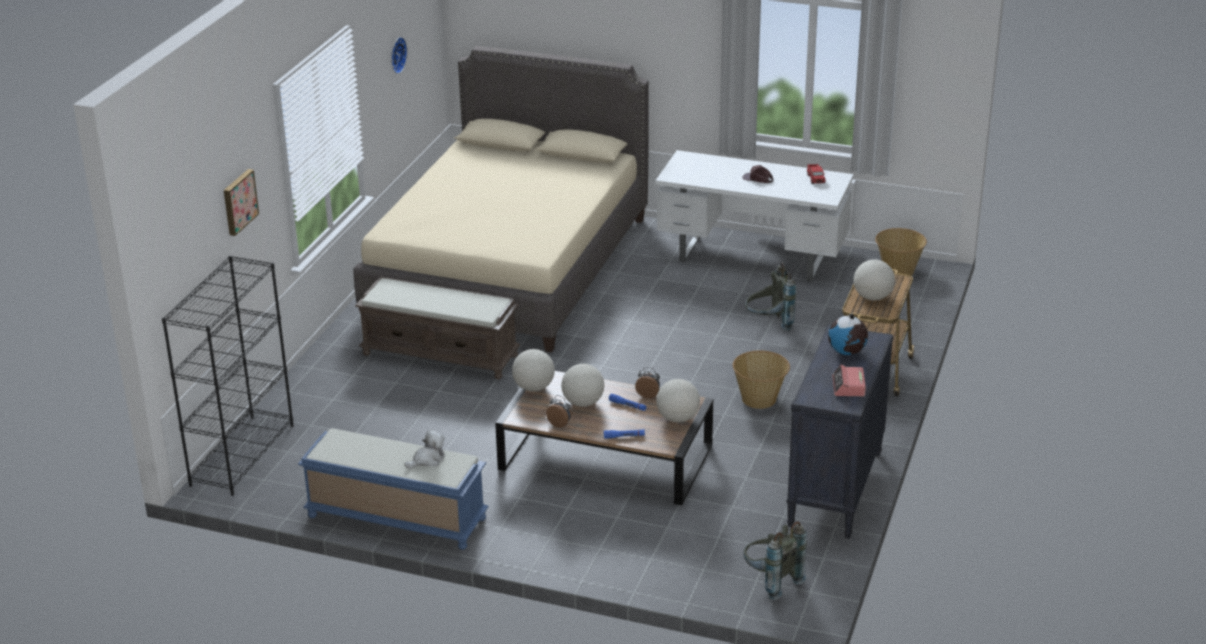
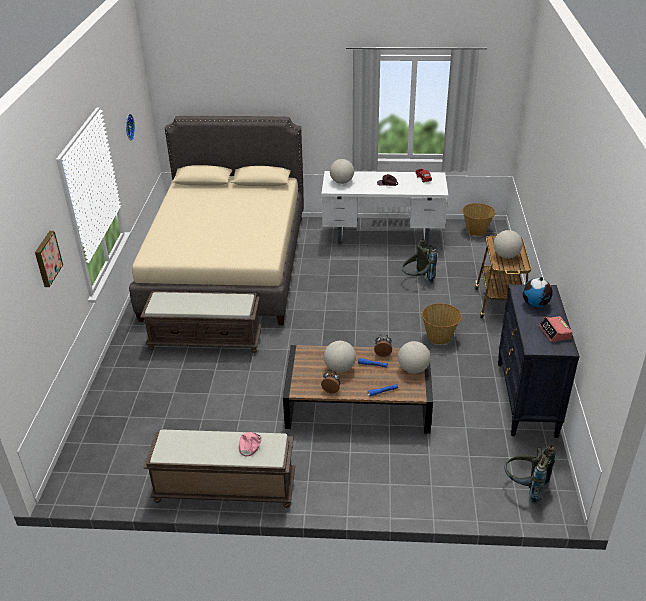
camera: 15 degrees left, 5 degrees up
(242, 454) = (83, 454): black bookcase -> none
(395, 518) = (224, 489): blue bench -> brown bench
(427, 460) = (249, 445): plush toy -> pink cap
(534, 388) = (298, 362): globe -> globe (342, 182)

